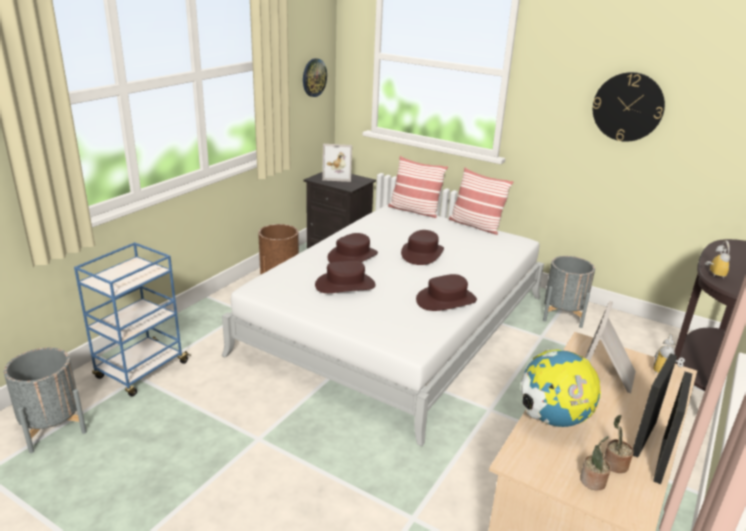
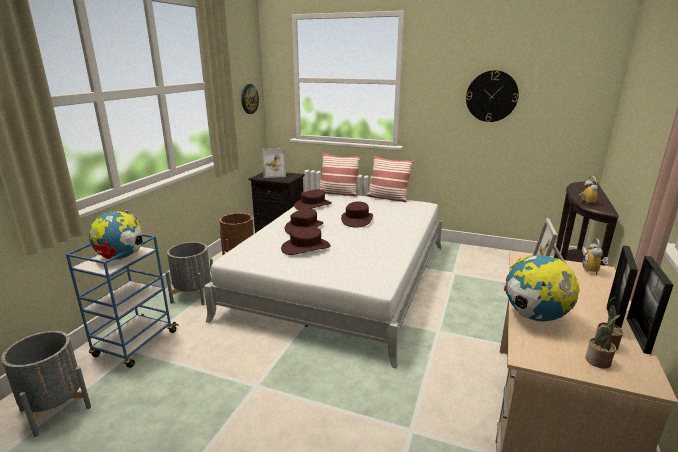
camera: 10 degrees left, 5 degrees down
(131, 276) = (121, 257): none -> globe
(446, 300) = (389, 249): brown hat -> brown hat (313, 205)
(562, 315) = (462, 256): grey planter -> grey planter (193, 295)

